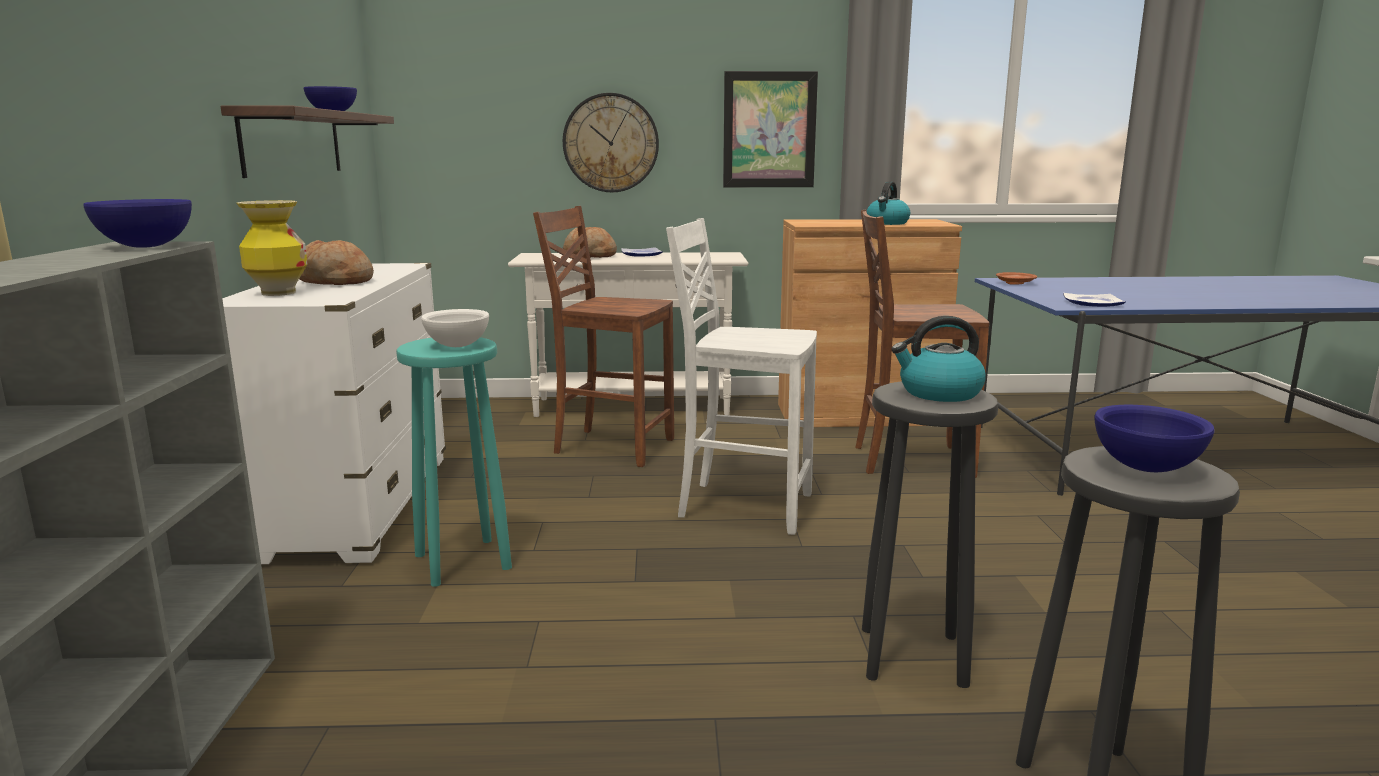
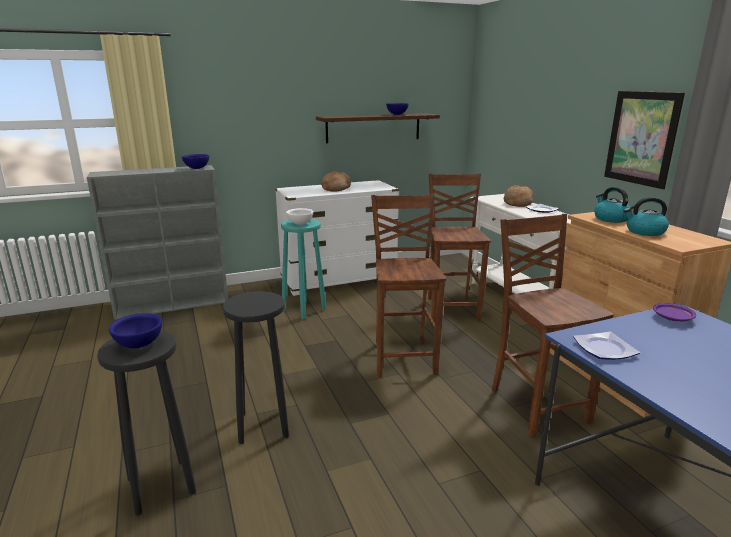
camera: 70 degrees right, 5 degrees up
(278, 293) = (305, 189): vase -> none
(611, 143) = (553, 136): wall clock -> none
(742, 506) = (404, 356): white chair -> brown chair
(939, 393) = (256, 303): kettle -> kettle (610, 219)
(1014, 283) = (672, 318): brown plate -> purple plate

